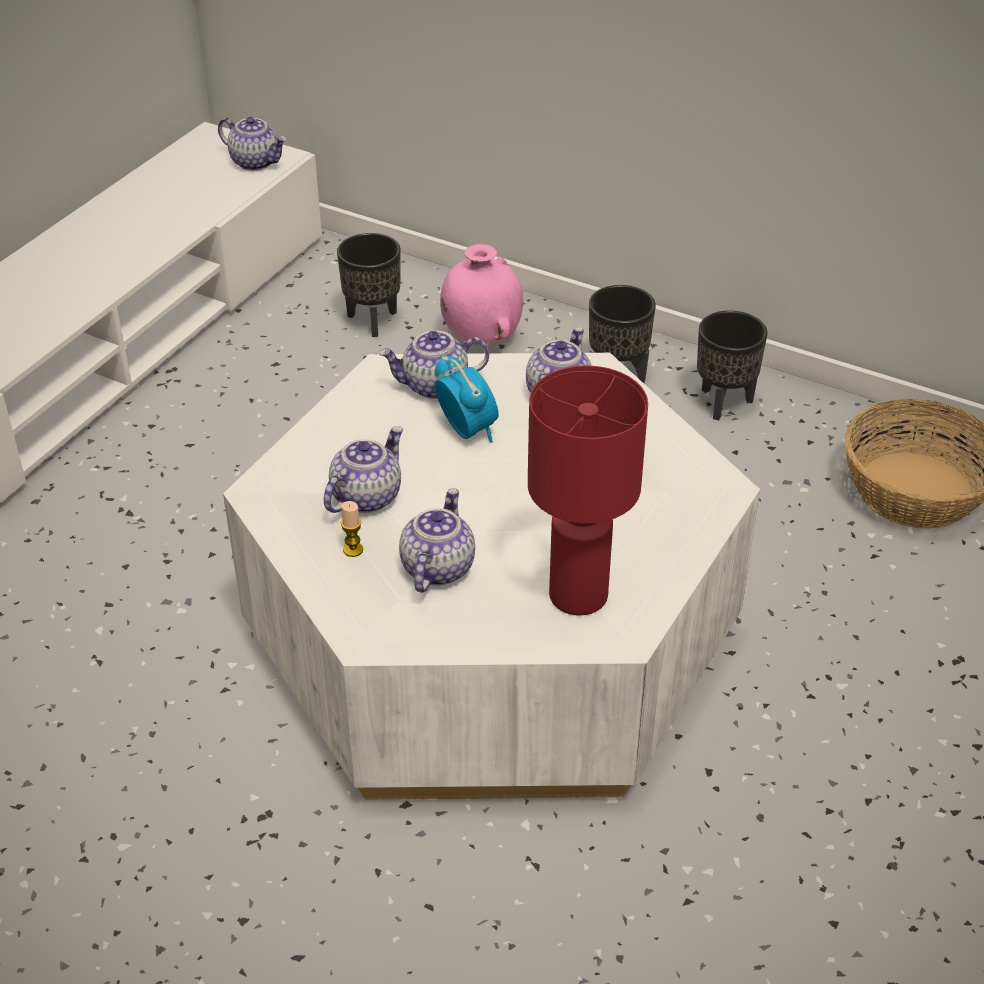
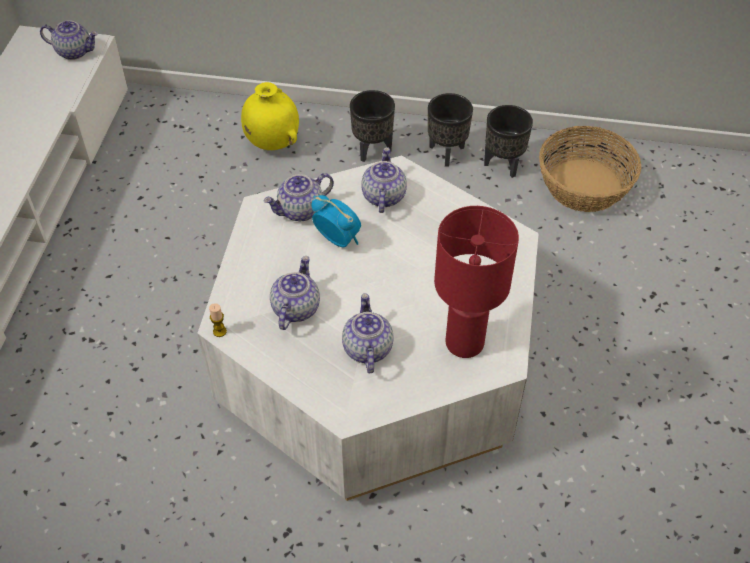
camera: 20 degrees left, 10 degrees up
(353, 550) = (306, 351): candle -> candle (219, 331)
(374, 321) = (193, 147): black planter -> black planter (503, 164)
(481, 338) = (272, 143): pink vase -> yellow vase

